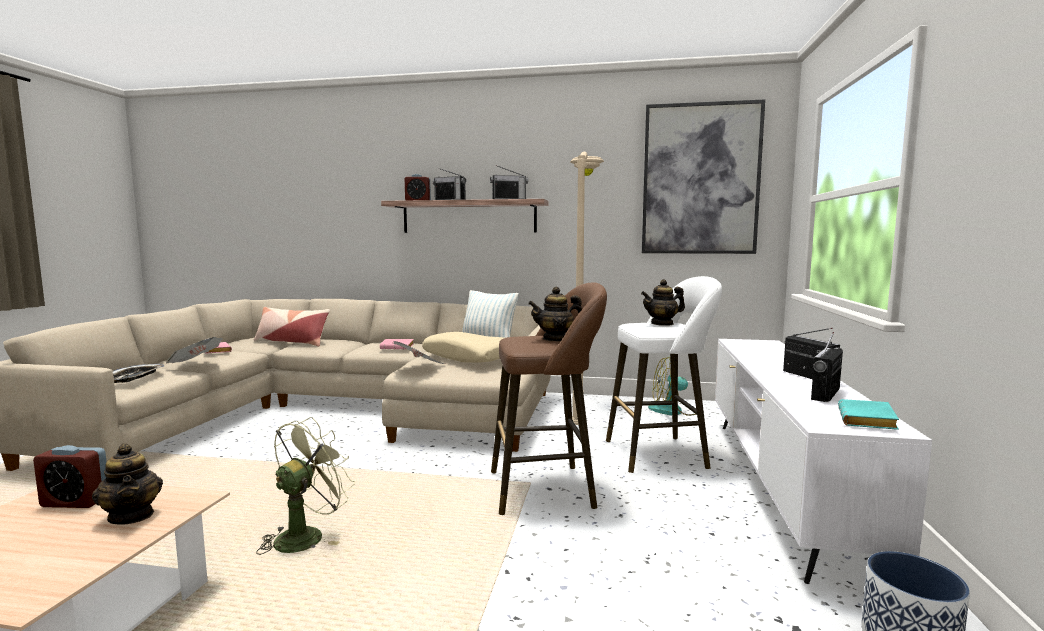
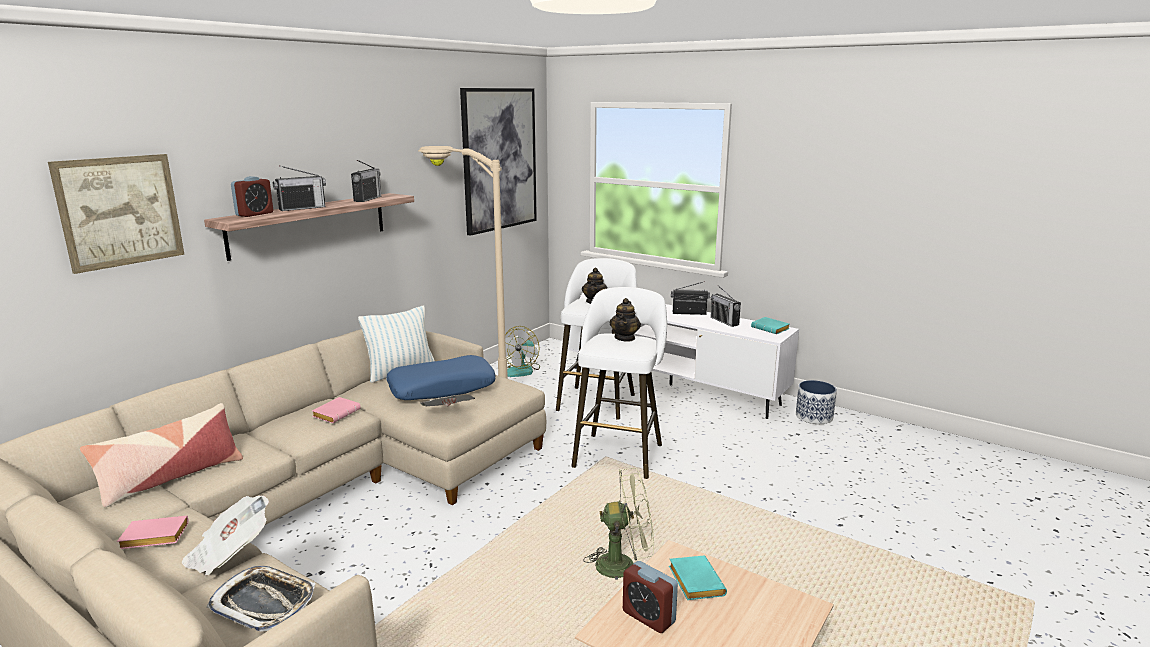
camera: 65 degrees left, 10 degrees up
(75, 502) = (648, 617): alarm clock -> alarm clock turned 105 degrees clockwise
(132, 516) = (694, 581): teapot -> turquoise book
(306, 535) = (624, 565): green fan -> green fan turned 120 degrees clockwise
(347, 191) = (120, 211): none -> picture
(468, 357) = (442, 388): beige pillow -> blue pillow
(548, 488) = (619, 453): brown stool -> white stool

